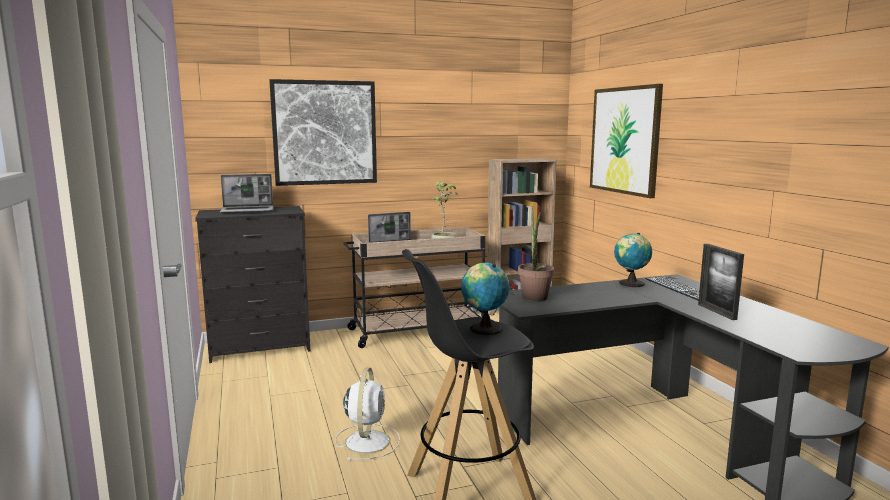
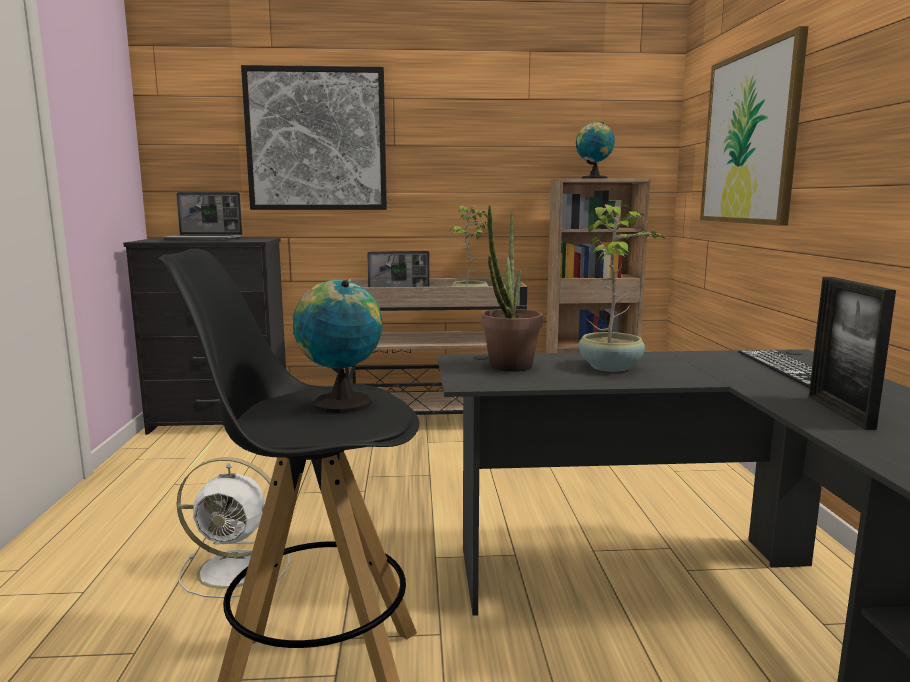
camera: 15 degrees right, 0 degrees up
(367, 441) = (237, 569): white fan -> white fan turned 75 degrees clockwise
(588, 294) = (611, 366): none -> potted plant
(630, 284) = (703, 358): globe -> globe (593, 178)

